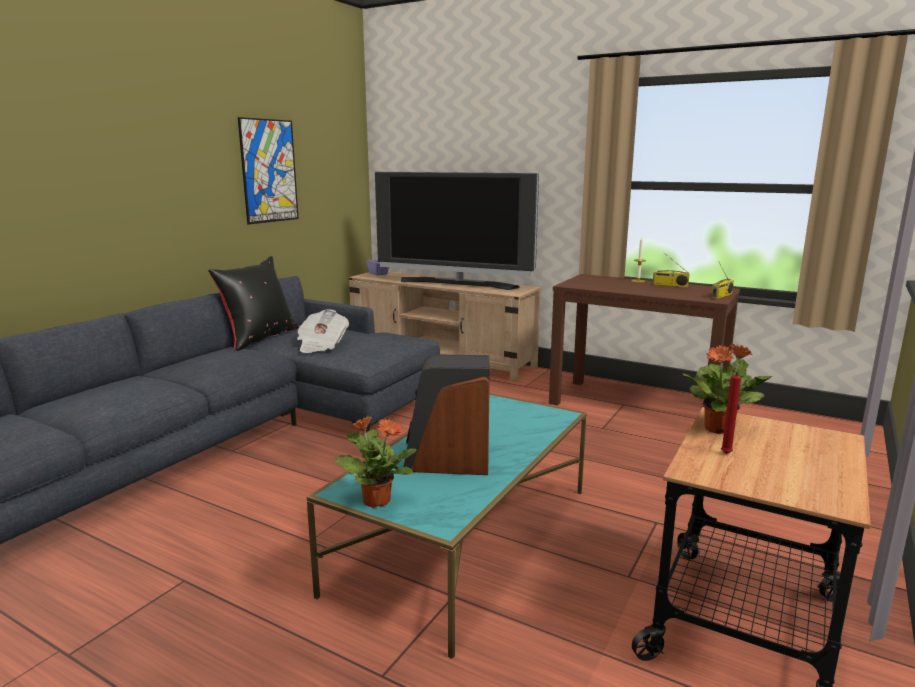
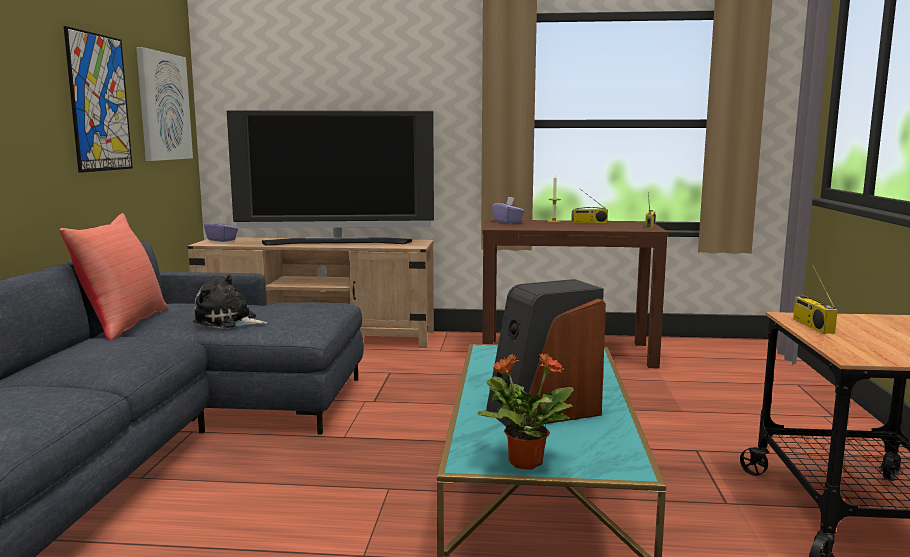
camera: 25 degrees left, 5 degrees down
(259, 338) = (123, 324): black pillow -> red pillow
(321, 345) = (228, 321): newspaper -> plush toy
(333, 168) = (163, 106): none -> picture
(592, 278) = (508, 222): none -> purple tissue box
(719, 429) = (811, 325): potted plant -> radio
(725, 454) = (852, 341): red candle -> none

